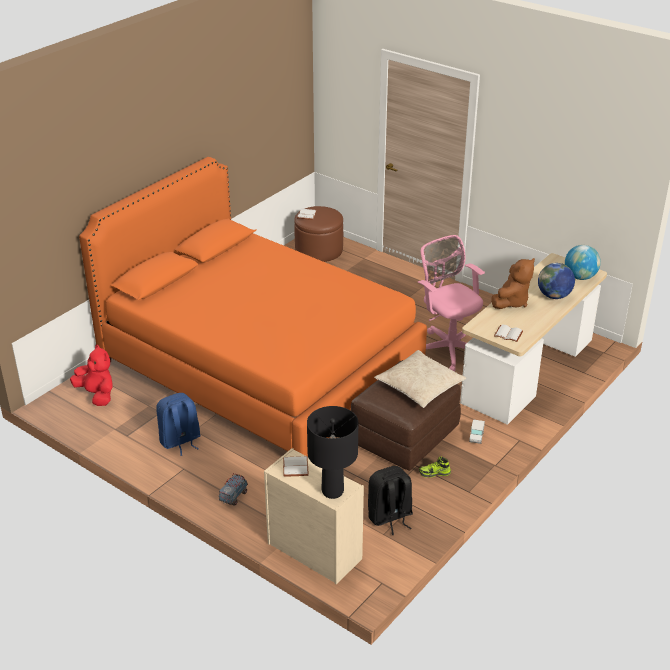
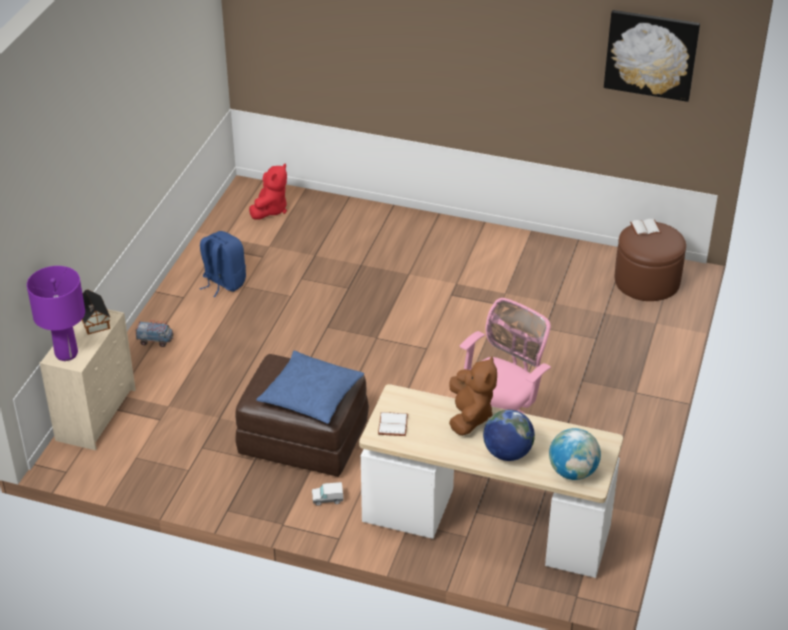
camera: 70 degrees right, 5 degrees up
(260, 366) = (375, 300): orange bed -> none
(273, 90) = (651, 54): none -> picture
(296, 467) = (94, 322): white book -> toy house
(332, 491) = (66, 354): black table lamp -> purple table lamp
(390, 517) = (163, 457): black backpack -> none
(420, 386) = (311, 395): beige pillow -> blue pillow
(434, 473) = (247, 476): shoe -> none
(511, 302) = (469, 416): brown plush toy -> brown plush toy turned 105 degrees counterclockwise

